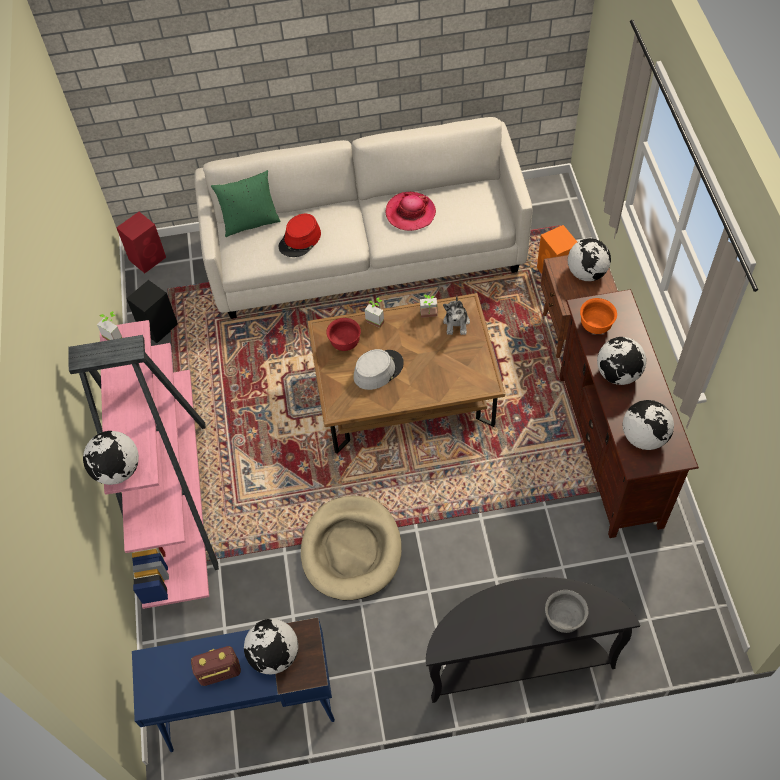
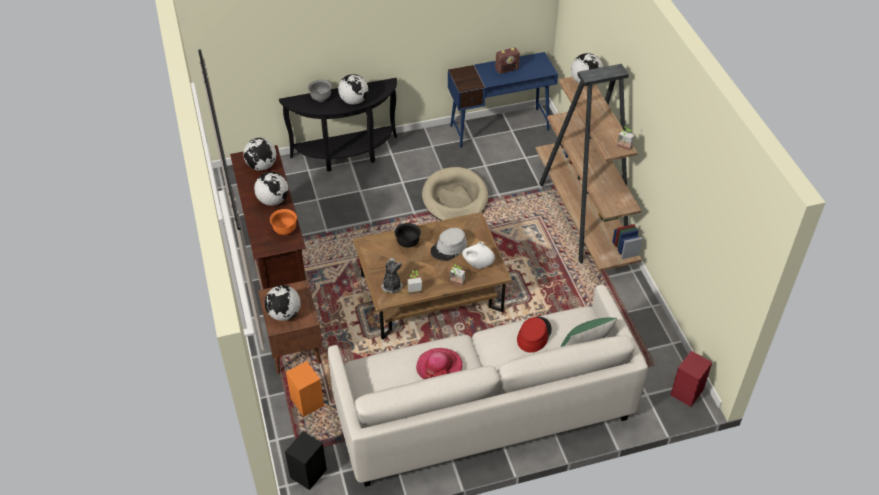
camera: 170 degrees right, 10 degrees down
(158, 328) = (648, 331): black speaker -> black speaker (309, 473)
(174, 496) = (583, 218): pink bookcase -> brown bookcase
(274, 655) = (479, 77): globe -> globe (354, 101)
(345, 343) = (478, 265): red bowl -> white vase
(431, 382) = (408, 243): none -> black bowl

